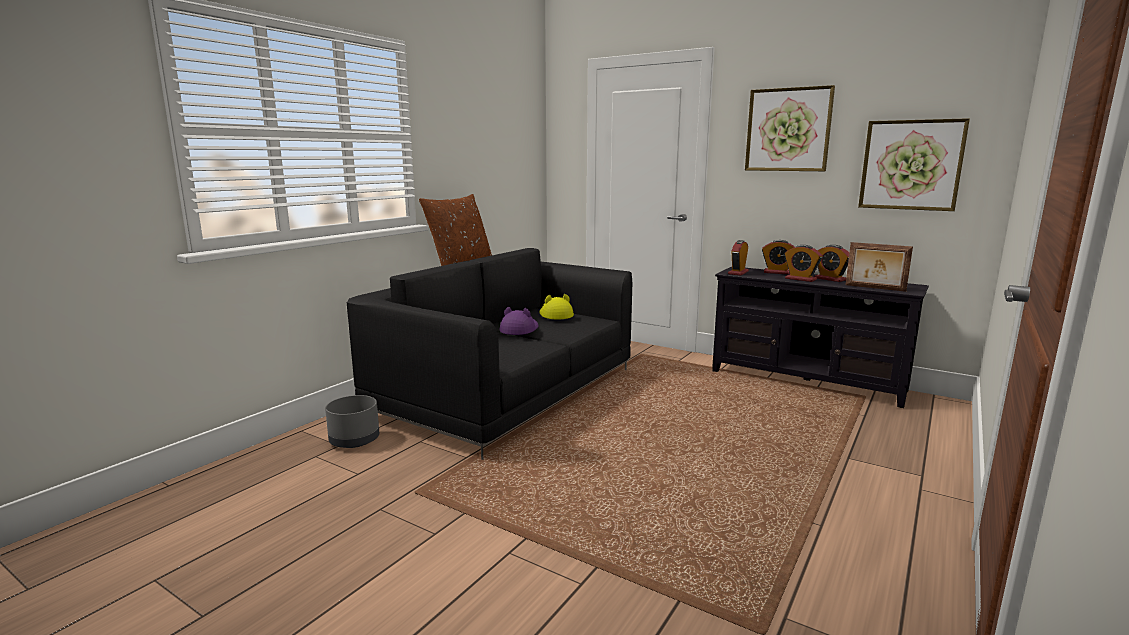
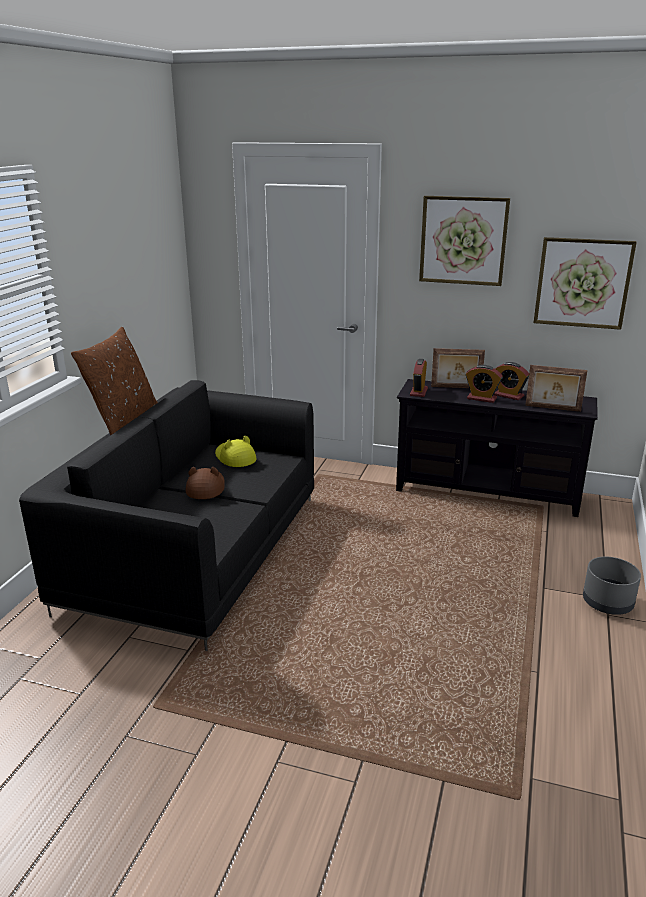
camera: 15 degrees left, 10 degrees up
(355, 441) = (55, 648): grey planter -> grey planter (608, 603)
(519, 329) = (206, 487): purple hat -> brown hat
(777, 272) = (456, 387): alarm clock -> picture frame

